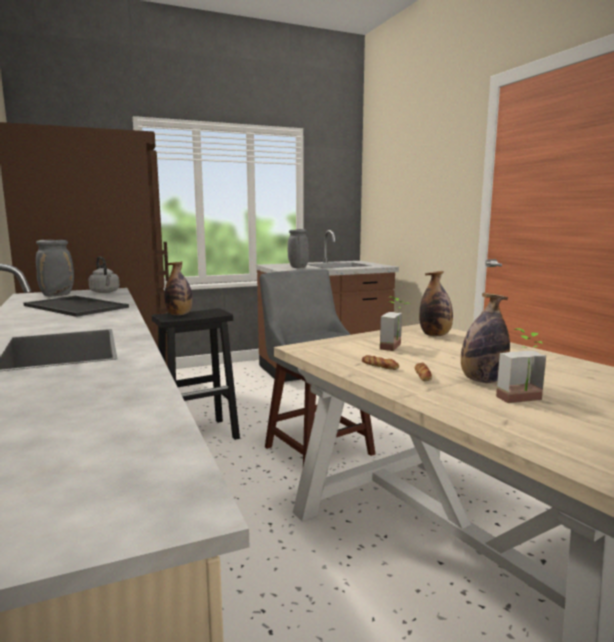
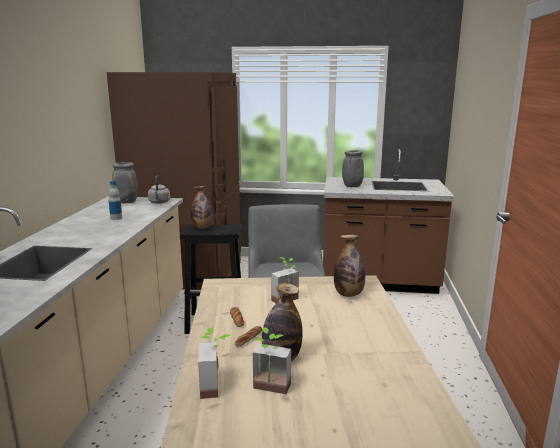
camera: 30 degrees right, 5 degrees up
(78, 306) = (116, 218): tray -> bottle
(475, 410) = (216, 386): none -> potted plant

